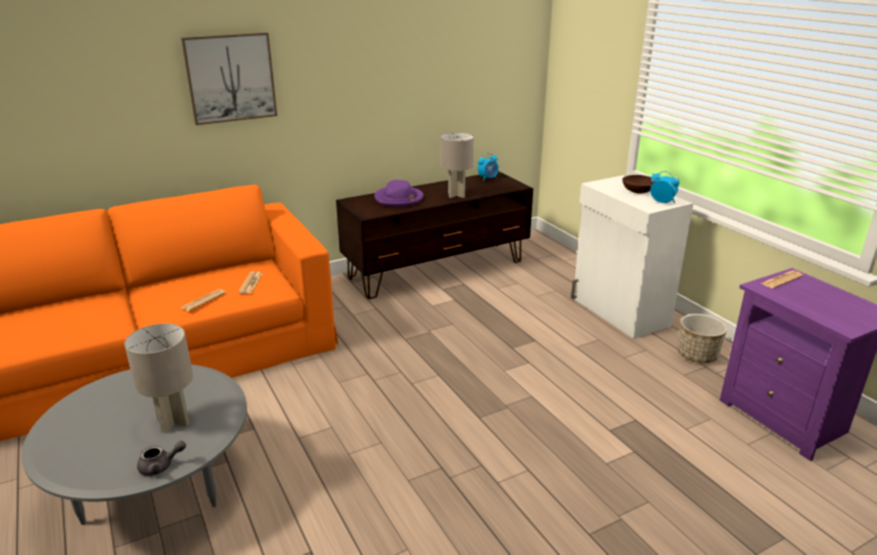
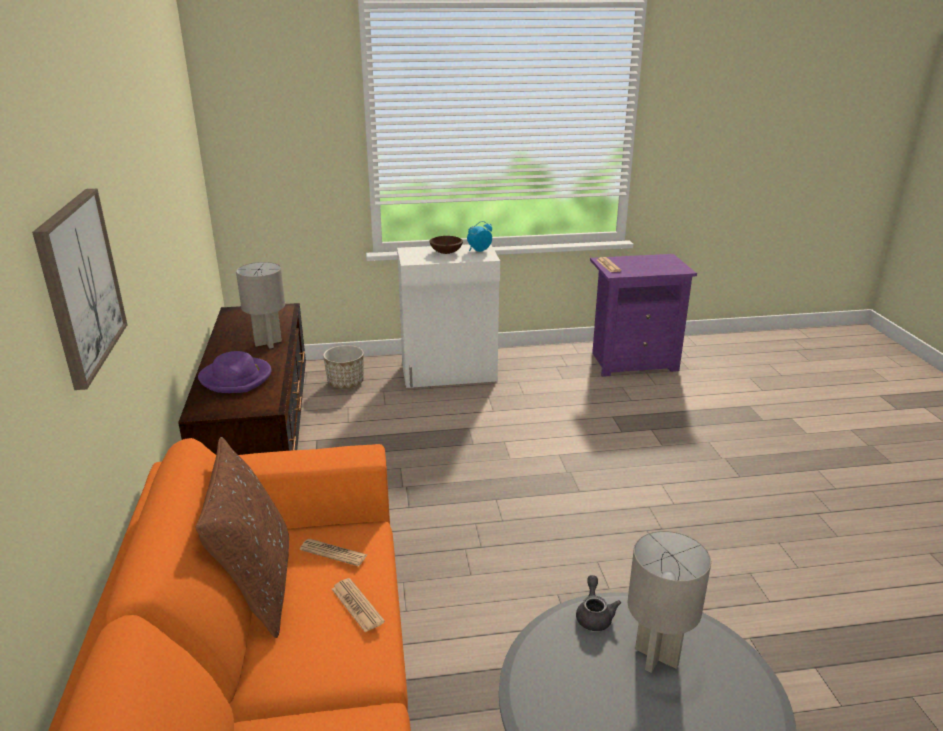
camera: 70 degrees left, 0 degrees up
(161, 466) = (744, 669): grey teapot -> grey teapot (594, 615)
(216, 270) = (256, 587): none -> brown pillow
(488, 178) = (238, 317): alarm clock -> none
(697, 355) = (539, 364): planter -> planter (346, 383)

